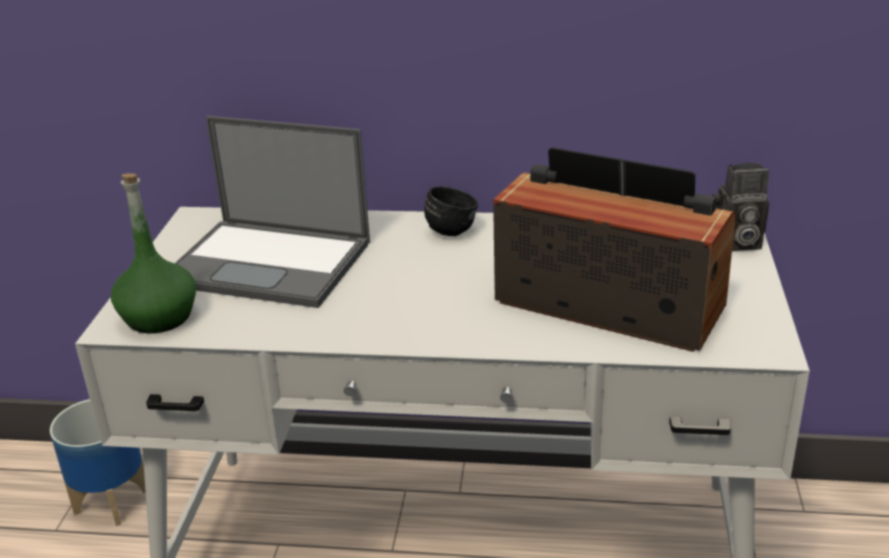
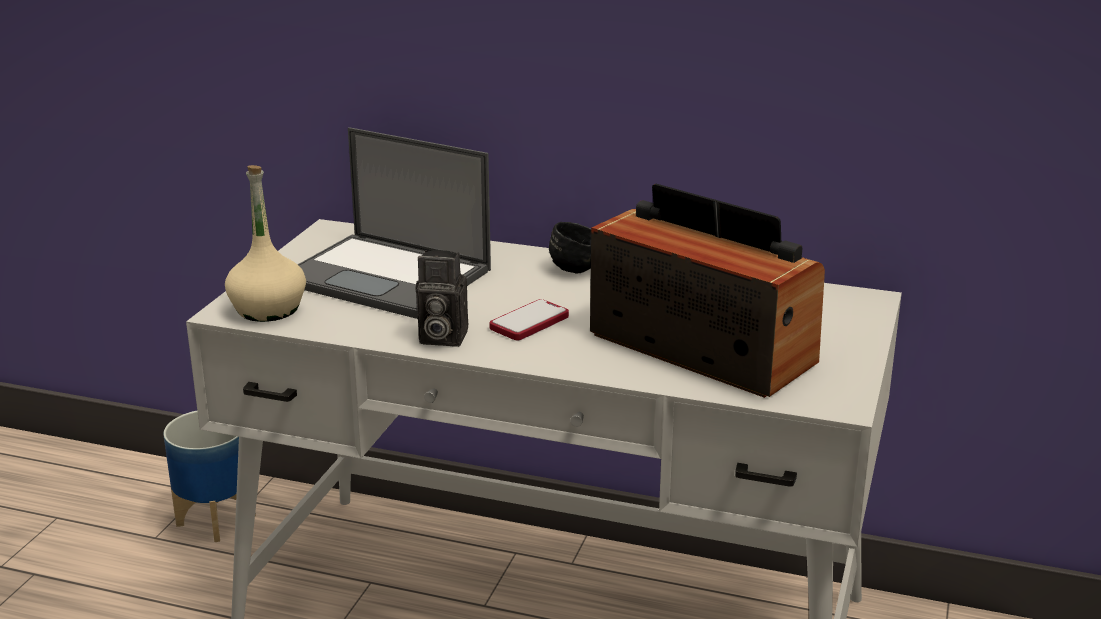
camera: 10 degrees right, 5 degrees down
(159, 317) = (268, 309): green bottle -> beige bottle
(430, 297) = (529, 322): none -> phone
(735, 243) = (862, 311): camera -> camera (440, 337)

